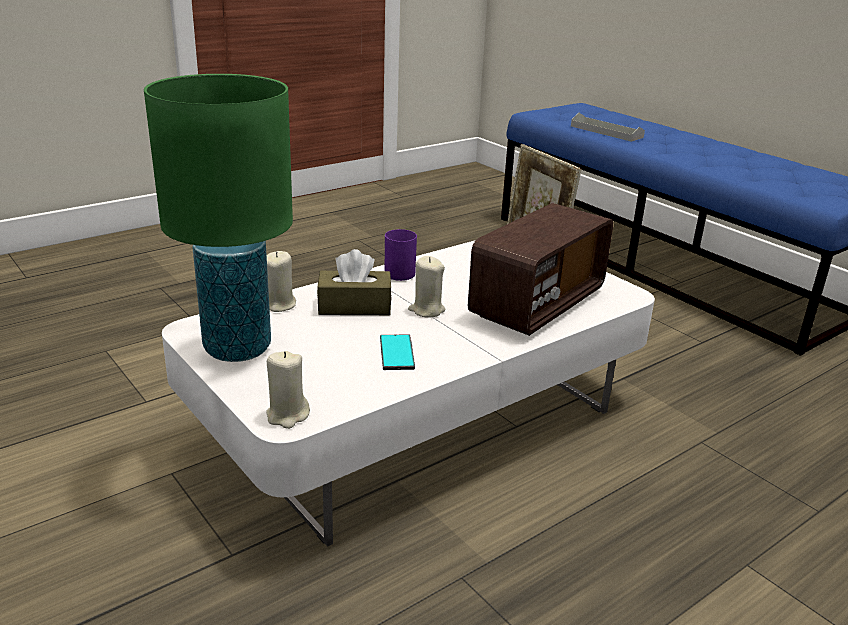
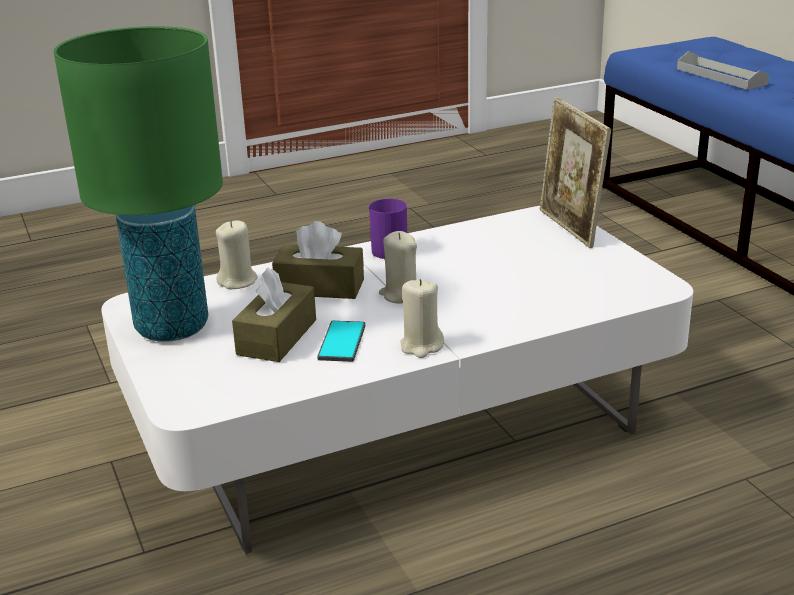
camera: 15 degrees right, 0 degrees up
(287, 415) = (192, 402): beige candle -> beige candle (421, 346)
(337, 352) = (277, 337): none -> brown tissue box
(537, 304) = (537, 294): radio -> none

